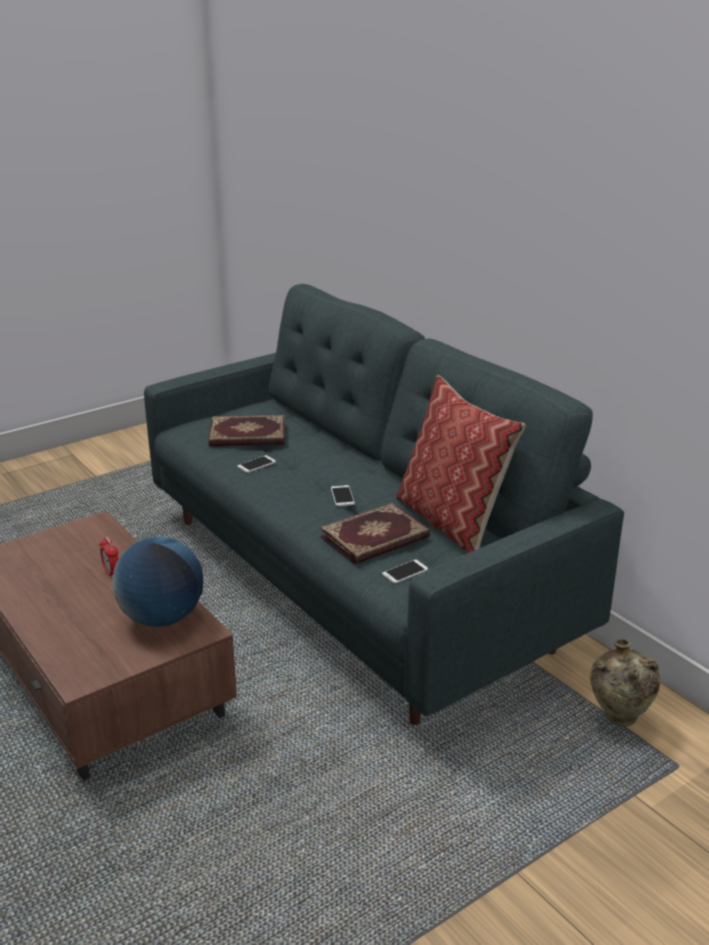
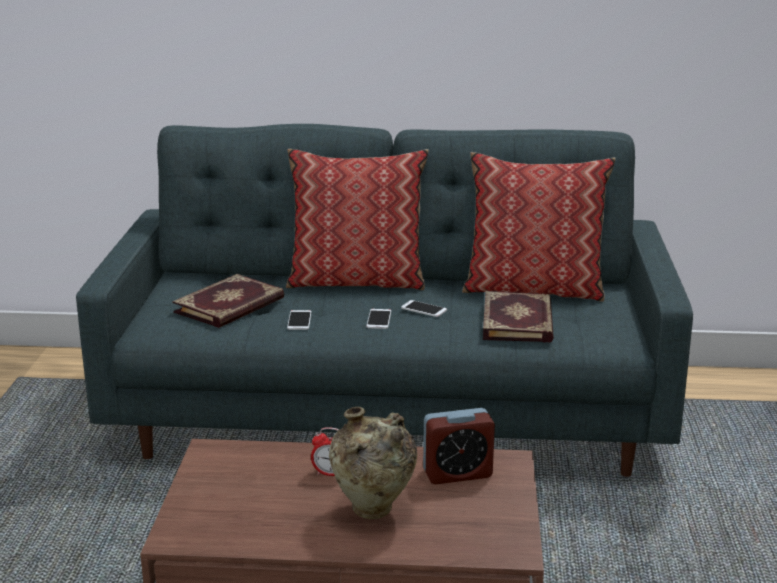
camera: 50 degrees left, 5 degrees down
(162, 618) = (457, 474): globe -> alarm clock
(355, 455) = (357, 281): none -> pillow
(405, 572) = (589, 329): phone -> phone (379, 319)
(618, 720) = (713, 399): beige vase -> beige vase (373, 513)

